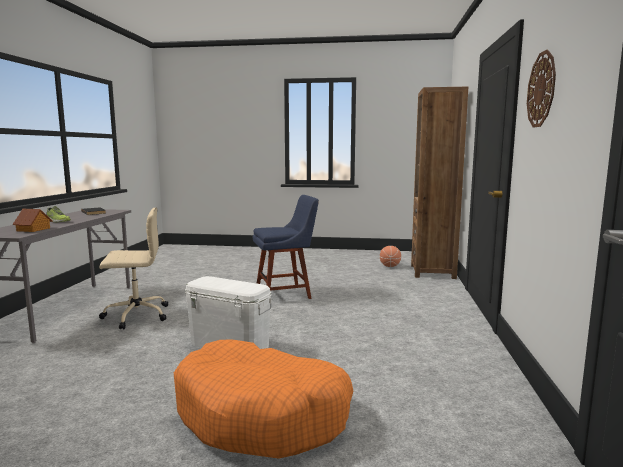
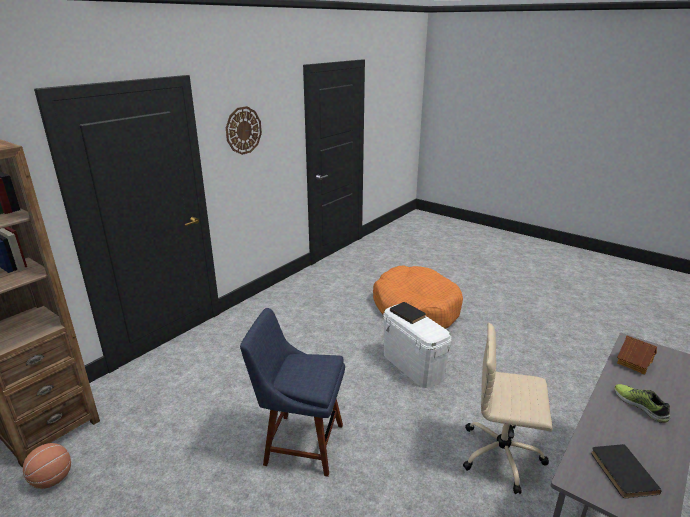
camera: 150 degrees left, 15 degrees up
(239, 286) = (408, 313): none -> black book

